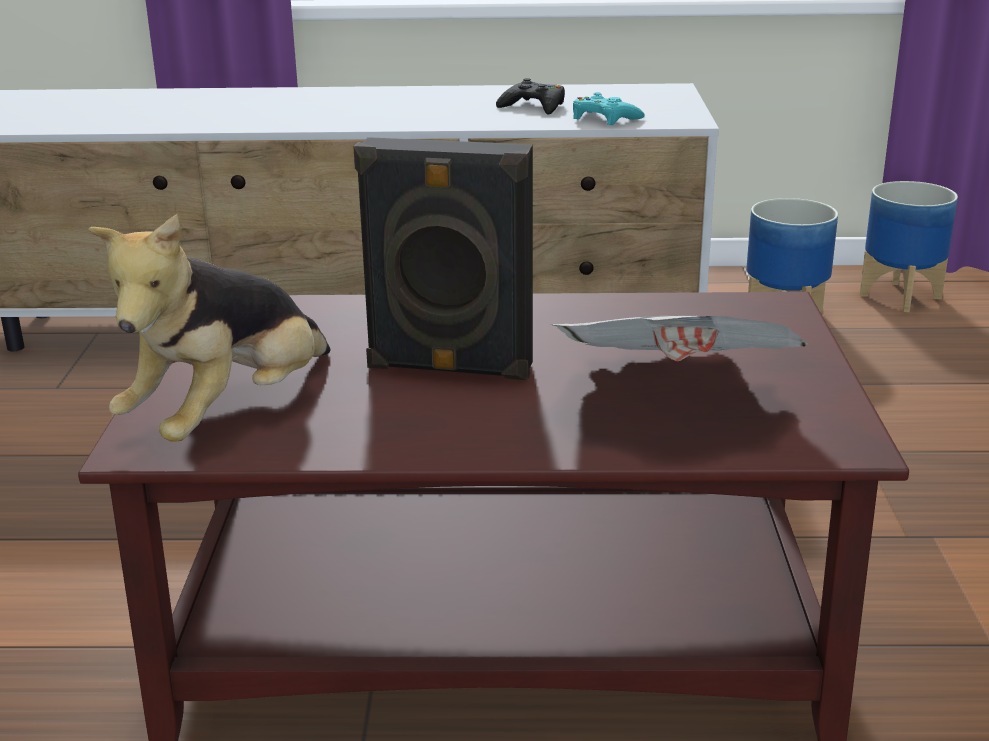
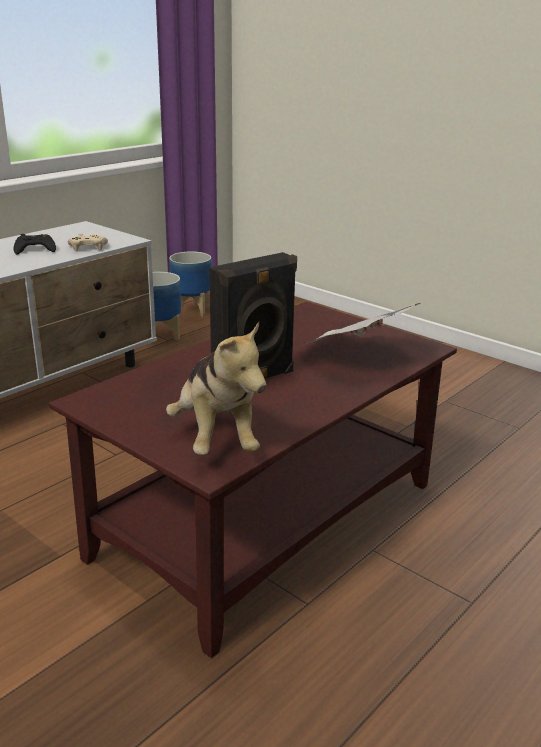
camera: 50 degrees left, 0 degrees up
(604, 118) = (88, 247): turquoise game controller -> beige game controller

